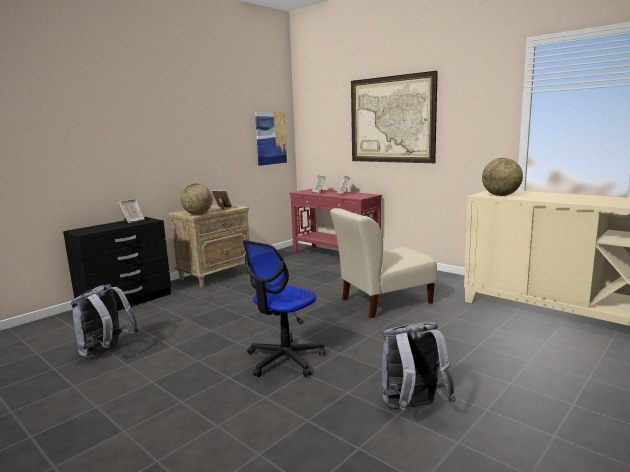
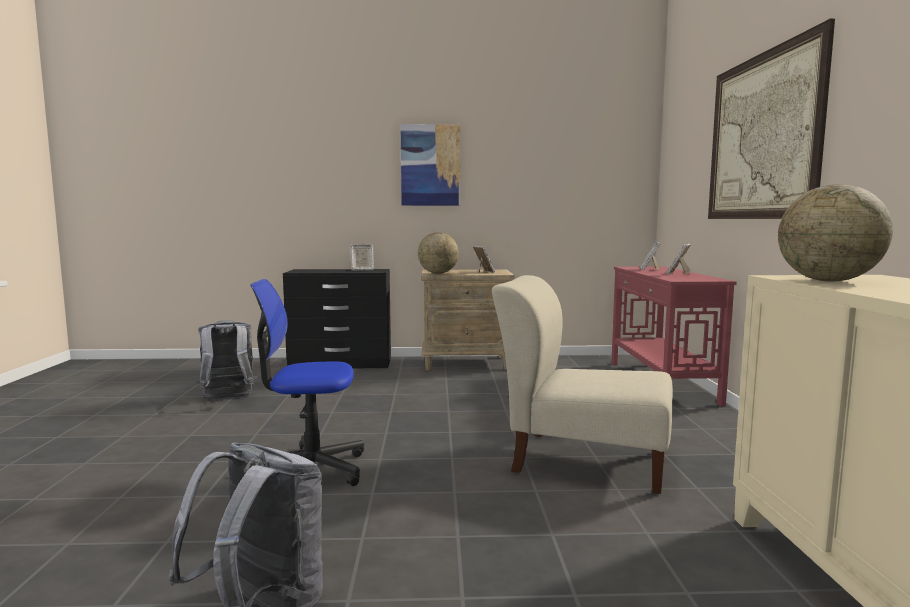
camera: 45 degrees right, 5 degrees down
(271, 138) = (607, 183): picture -> picture (430, 165)

